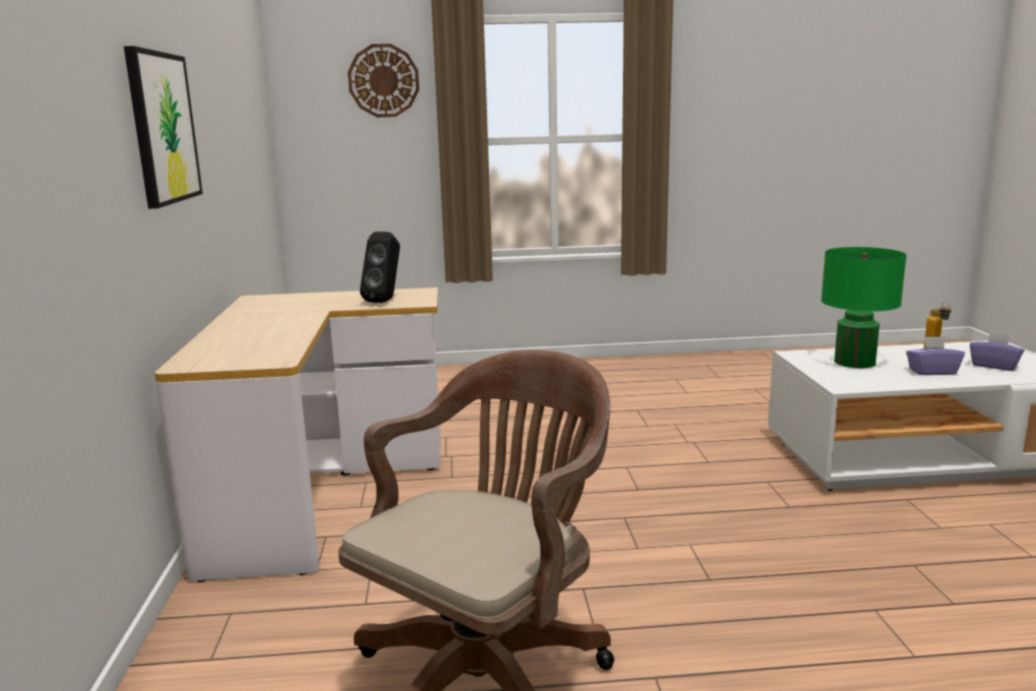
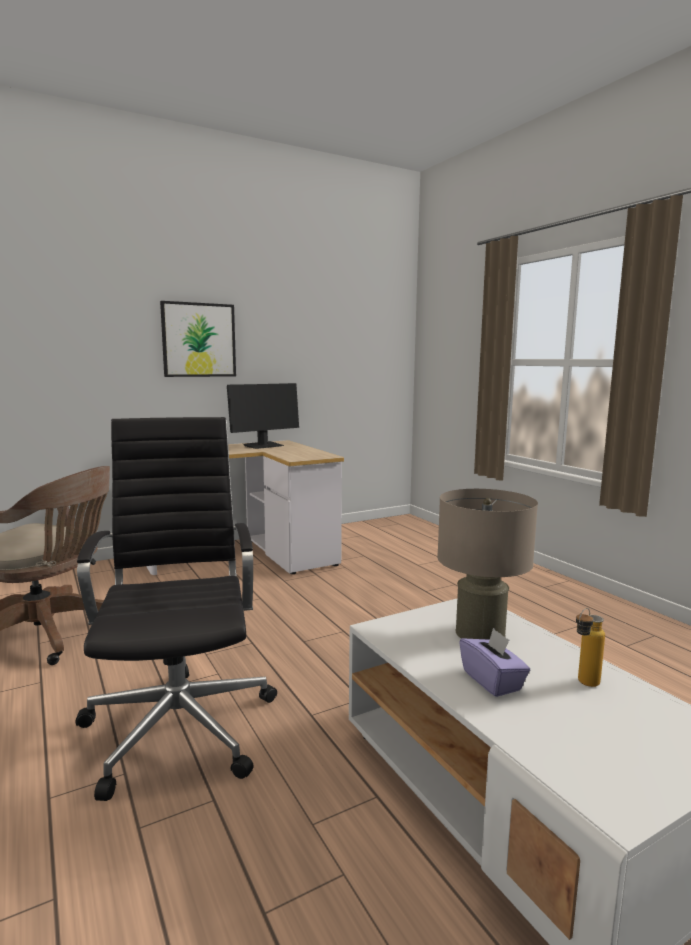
camera: 65 degrees right, 5 degrees down
(276, 307) = (263, 446): none -> monitor
(383, 81) = (466, 315): wall clock -> none
(385, 301) = (294, 454): black speaker -> none
(791, 573) = (180, 724): none -> black office chair
(854, 362) = (480, 633): green table lamp -> beige table lamp
(994, 365) = (585, 734): purple tissue box -> none

